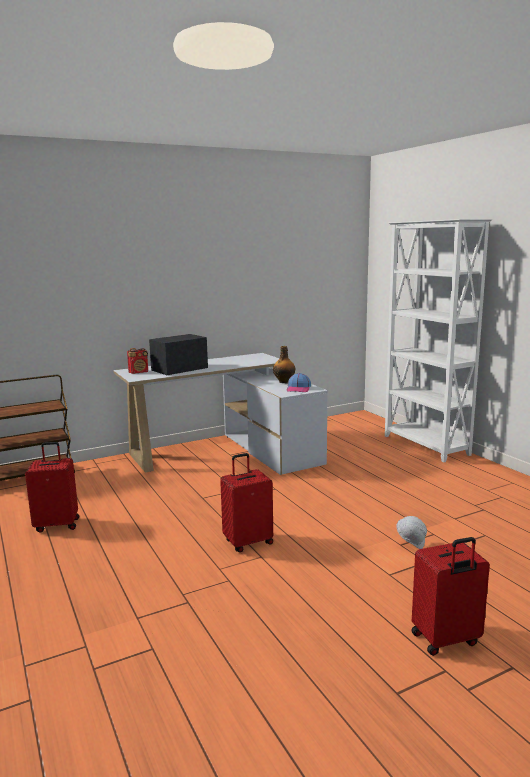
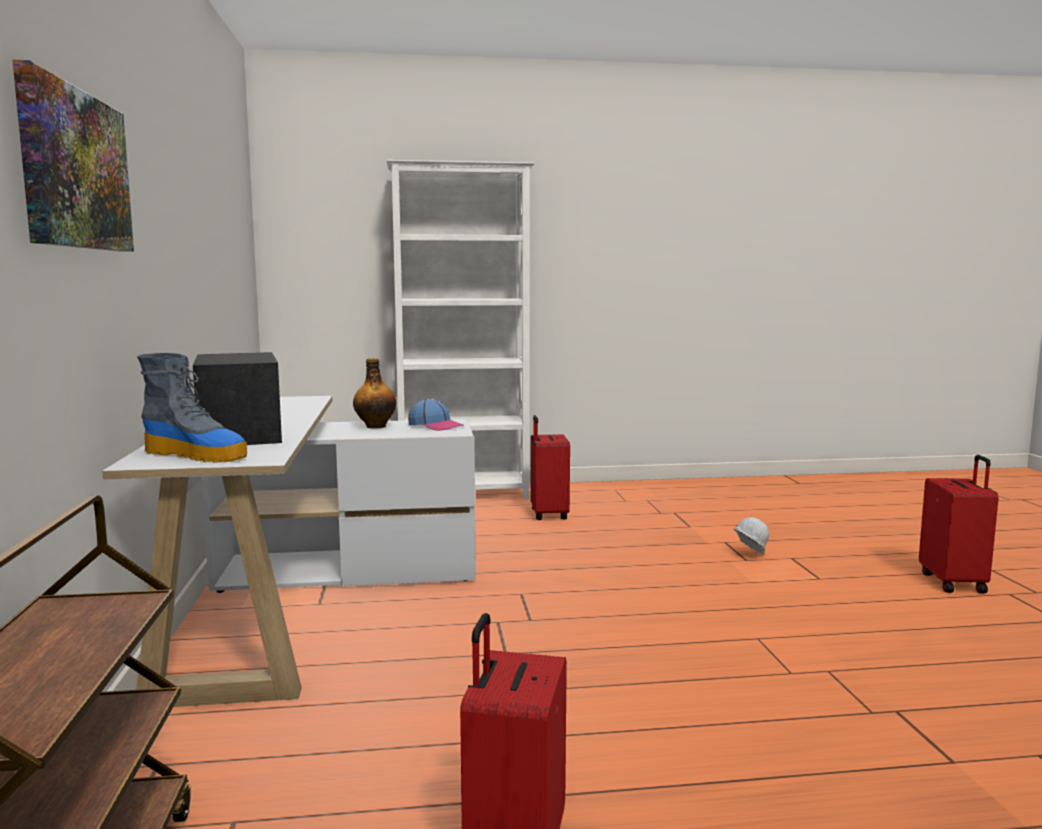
camera: 70 degrees left, 5 degrees down
(112, 270) = (75, 170): none -> picture
(139, 372) = (197, 455): radio -> boot
(248, 542) = (706, 640): red suitcase -> red suitcase (547, 514)

